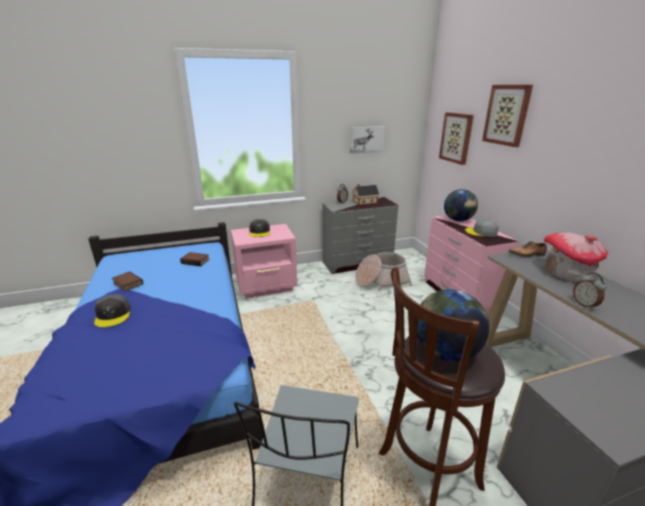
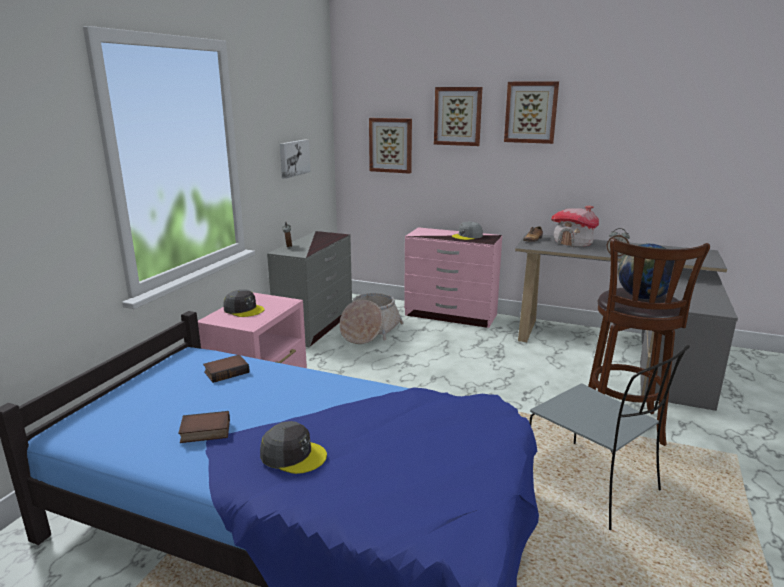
camera: 50 degrees left, 5 degrees down
(364, 202) = (311, 240): toy house -> none
(458, 220) = (431, 233): globe -> none
(574, 115) = (531, 112): none -> picture

